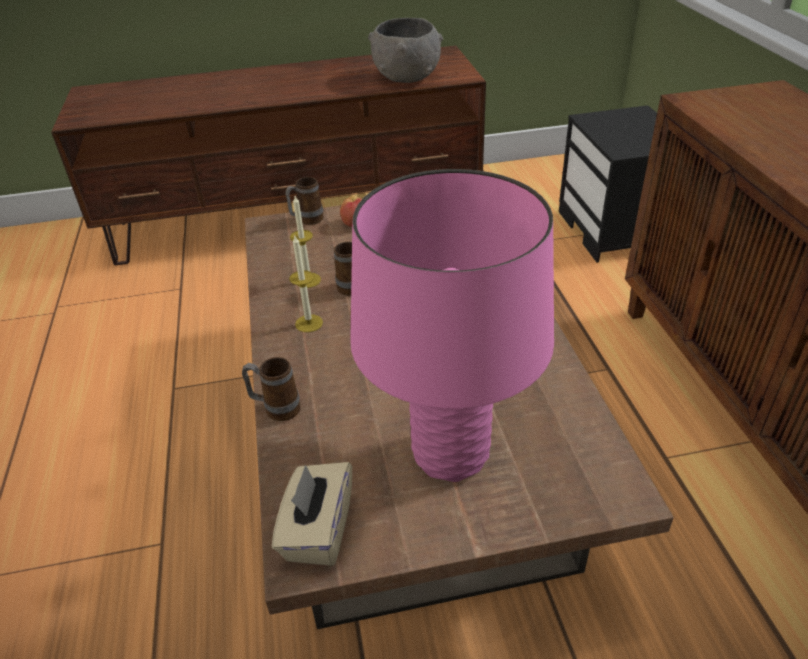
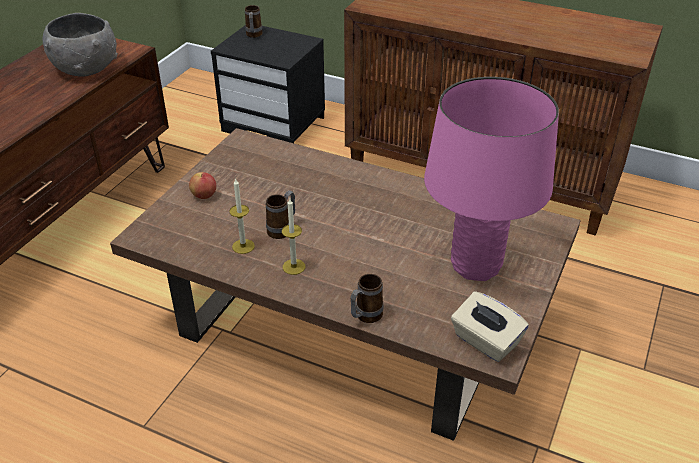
camera: 55 degrees left, 0 degrees up
(306, 220) = (164, 214): mug -> mug (253, 36)

